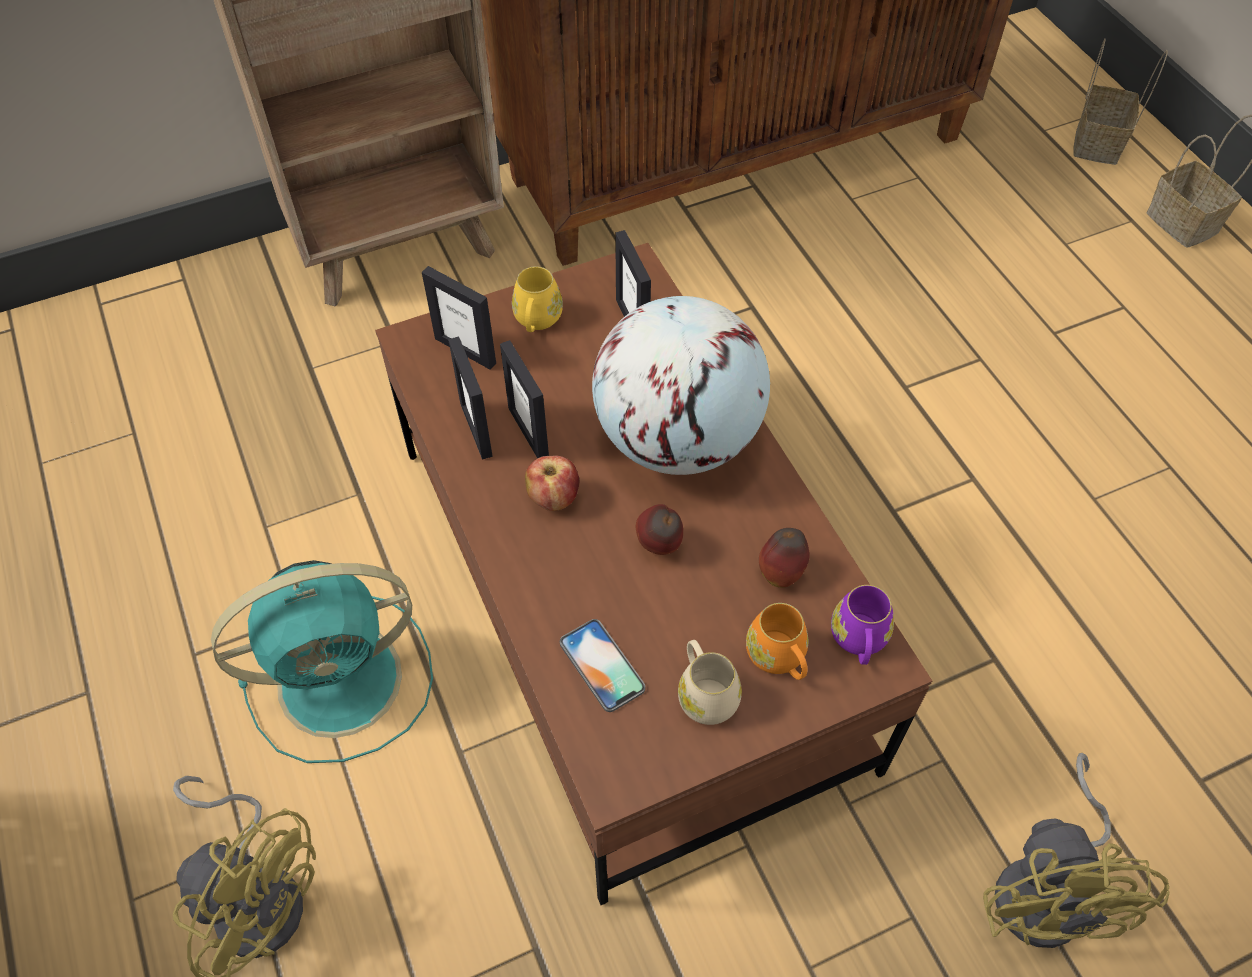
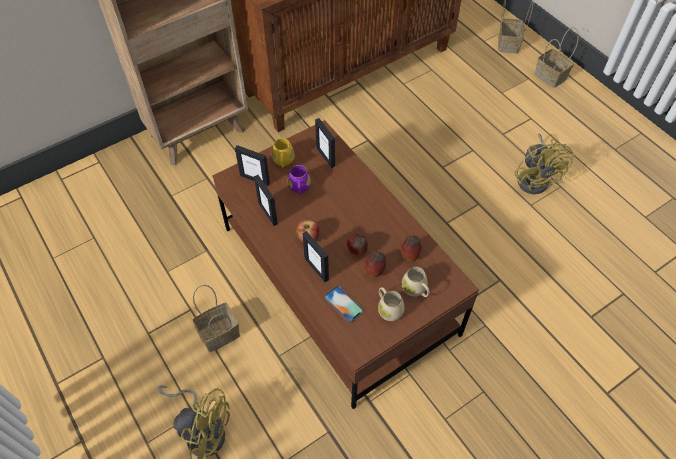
camera: 10 degrees left, 0 degrees up
(346, 678) = (220, 332): turquoise fan -> basket
(529, 432) = (291, 211): picture frame -> picture frame (316, 269)
(677, 439) = (355, 205): globe -> none
(691, 597) = (375, 271): none -> apple
(779, 658) = (416, 290): orange mug -> beige mug
(858, 641) = (447, 278): purple mug -> purple mug (299, 188)
(1049, 889) = (537, 370): yellow fan -> yellow fan (535, 178)

